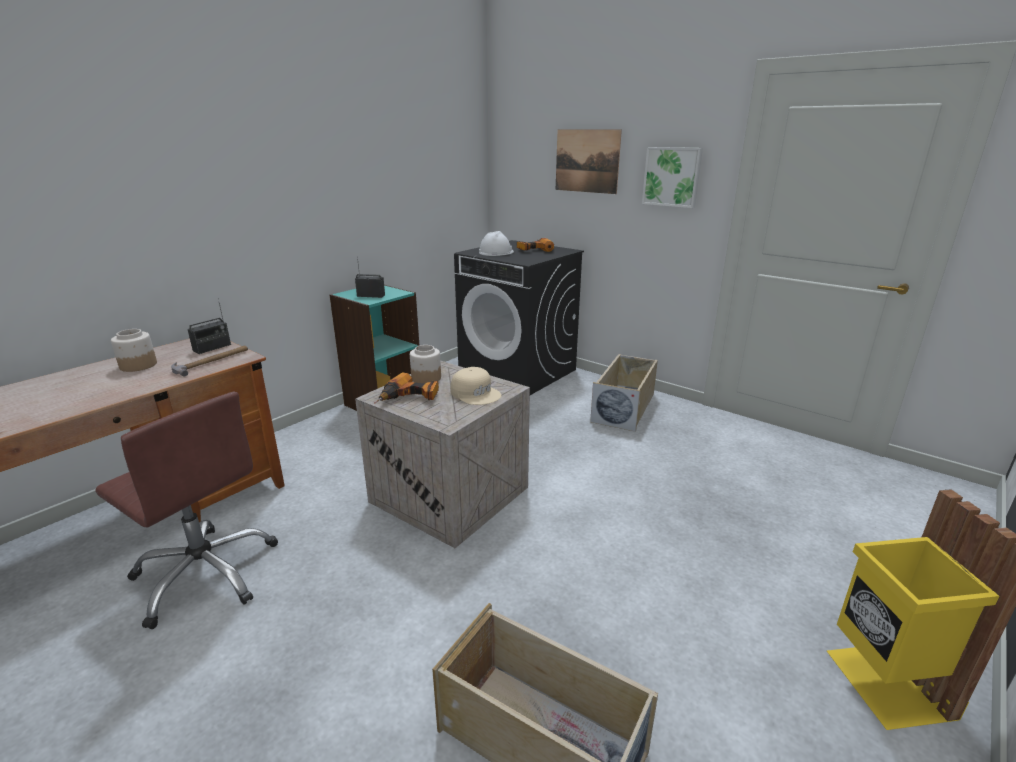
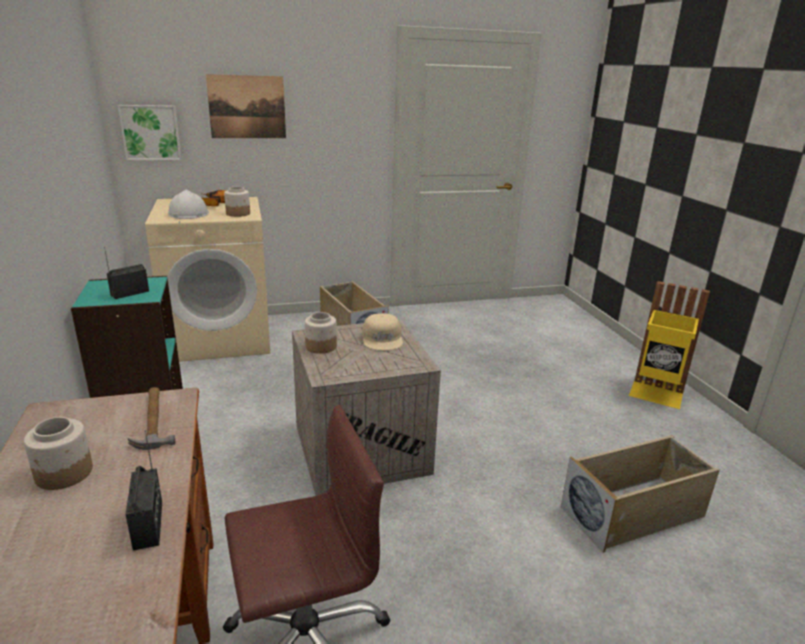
camera: 55 degrees left, 0 degrees up
(212, 348) = (99, 412): radio -> radio (148, 525)
(409, 398) = (352, 365): power drill -> none
(476, 393) = (383, 339): beige cap -> beige cap turned 90 degrees clockwise
(518, 371) = (221, 338): black washing machine -> beige washing machine
(527, 259) = (238, 214): none -> jar
(672, 177) = (339, 119): picture -> picture (151, 132)

